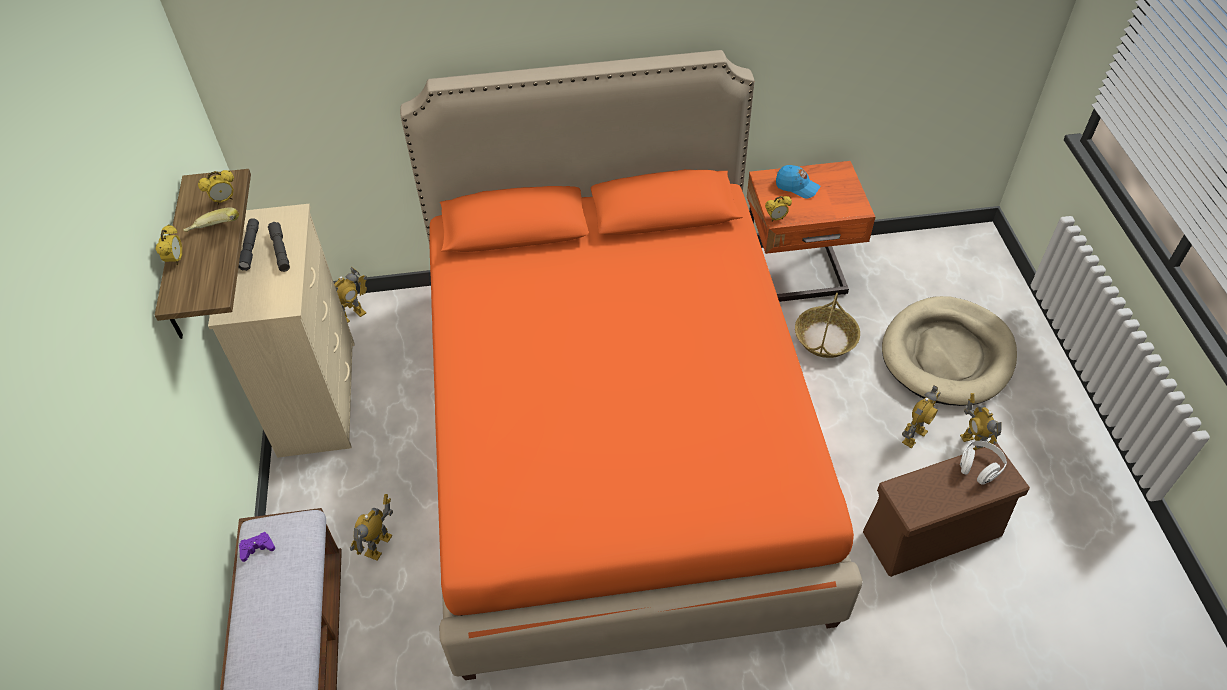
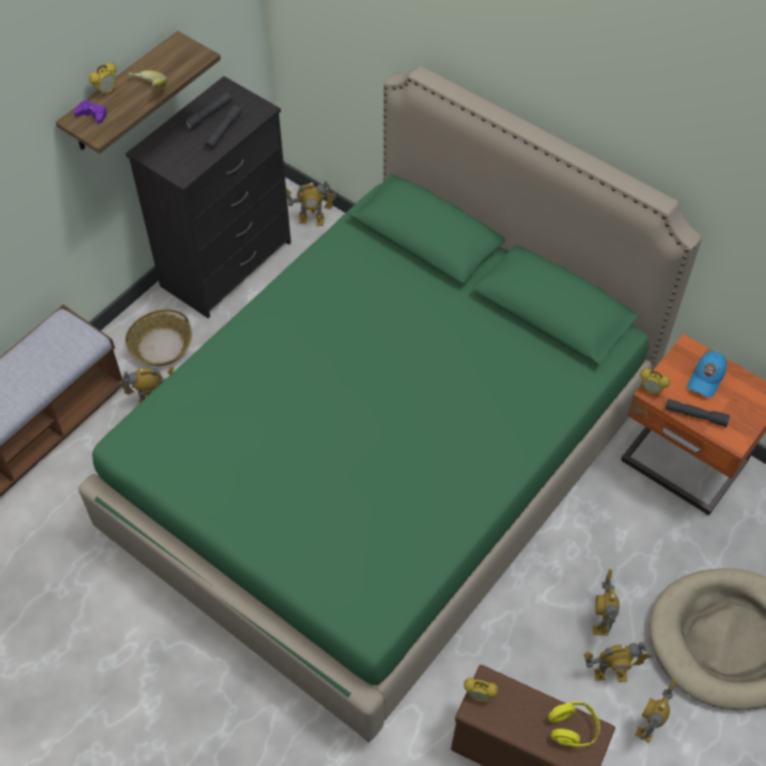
camera: 45 degrees right, 5 degrees up
(224, 200) = (179, 68): alarm clock -> alarm clock (479, 696)
(257, 548) = (49, 332): purple game controller -> purple game controller (92, 115)
(318, 396) = (228, 264): beige dresser -> black dresser
(615, 437) = (383, 465): orange bed -> green bed
(797, 187) = (706, 378): blue cap -> blue cap turned 45 degrees clockwise
(820, 212) = (696, 415): none -> grey flashlight
(825, 338) = (640, 534): basket -> basket (161, 345)
(869, 410) = (601, 621): none -> toy robot
(979, 468) = (572, 729): white headphones -> yellow headphones

